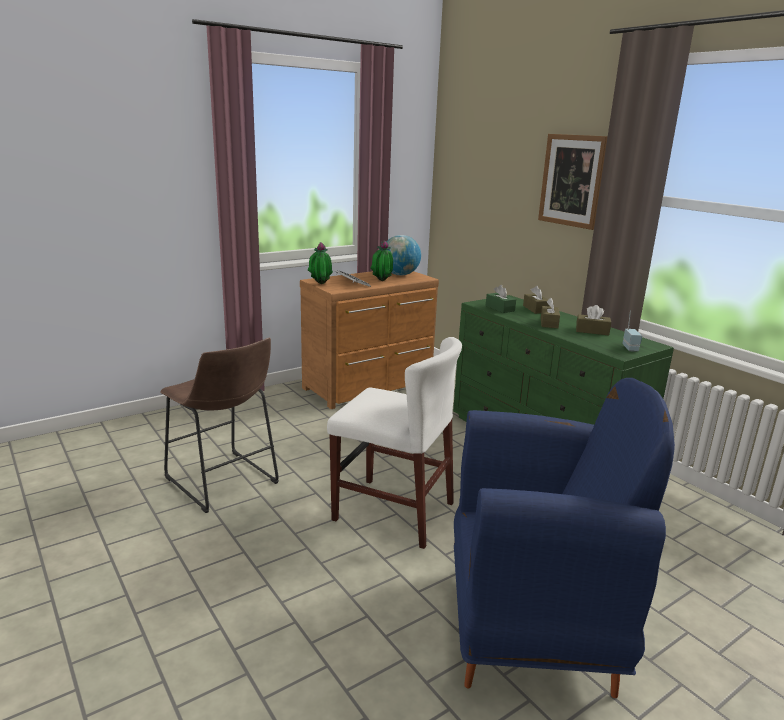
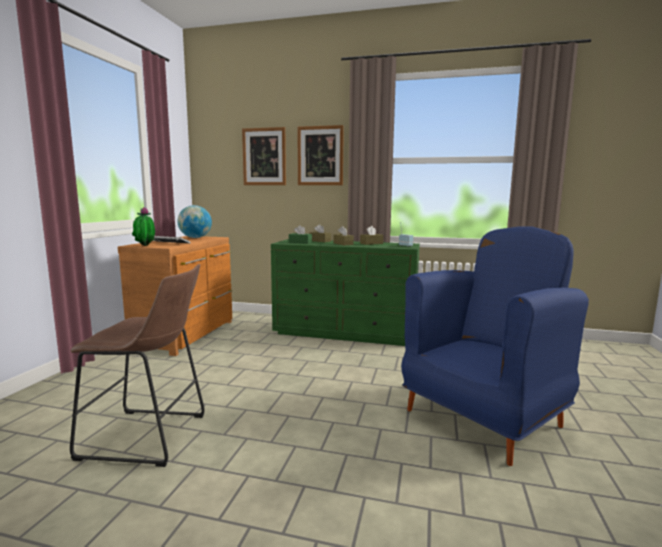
camera: 40 degrees left, 10 degrees down
(381, 281) = (191, 241): potted plant -> none
(393, 511) = (319, 397): white chair -> none
(506, 173) = (264, 157): none -> picture

